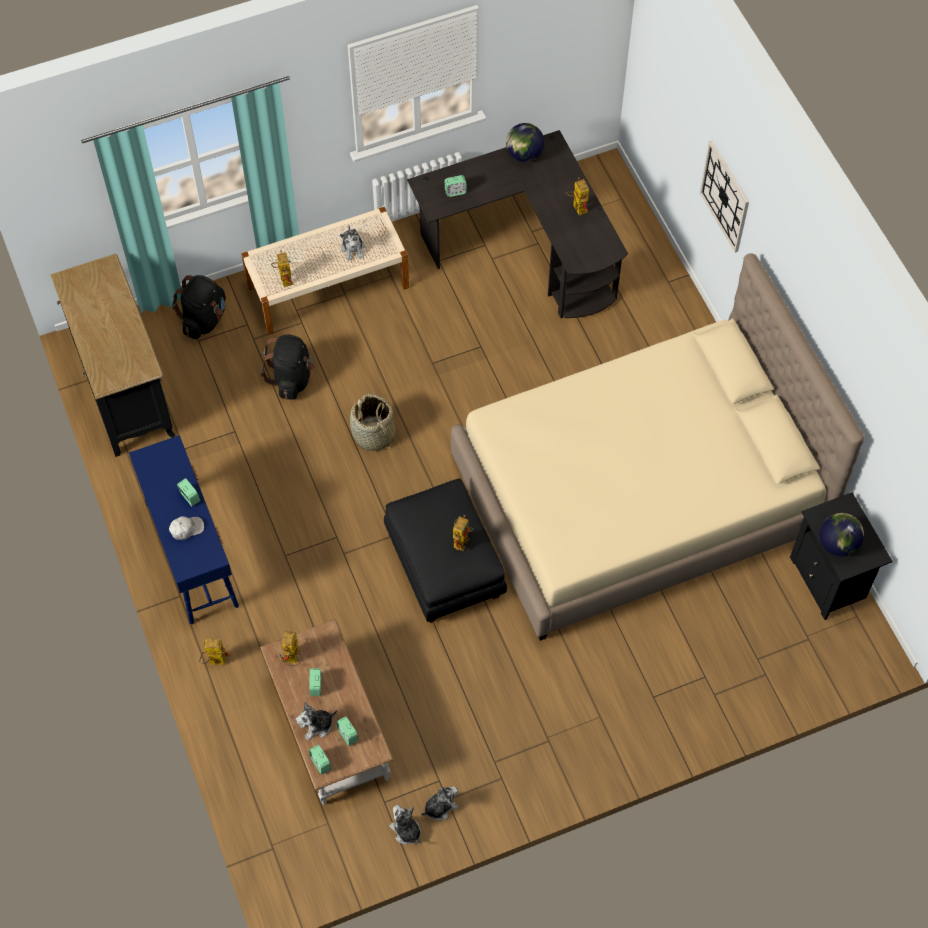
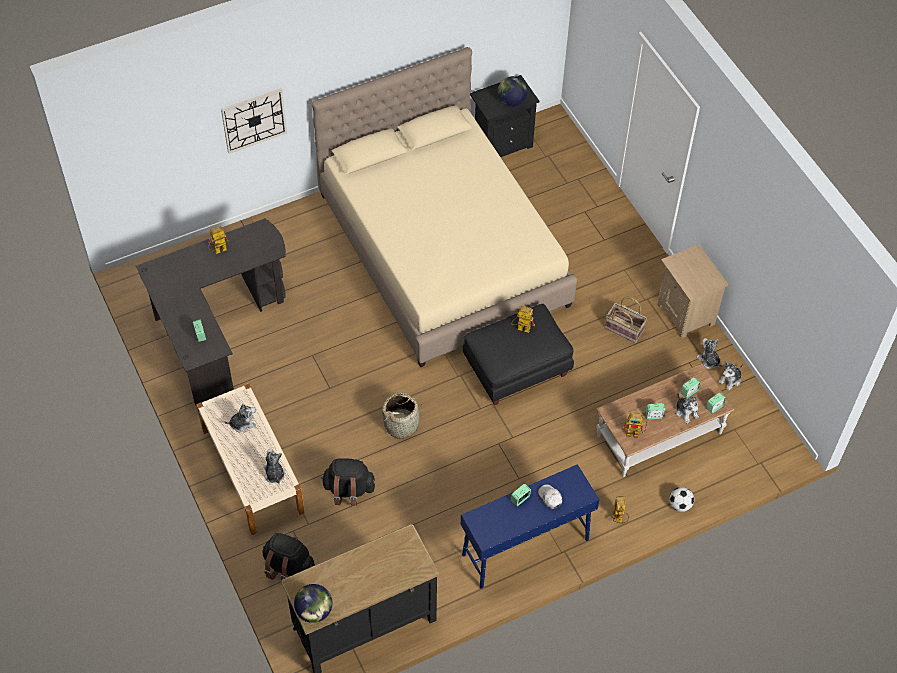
camera: 95 degrees left, 5 degrees down
(223, 736) = (680, 505): none -> football
(284, 278) = (274, 474): toy robot -> plush toy
(499, 704) = (624, 328): none -> basket
(518, 786) = (684, 315): none -> beige nightstand
(524, 154) = (161, 289): globe -> globe (314, 611)

